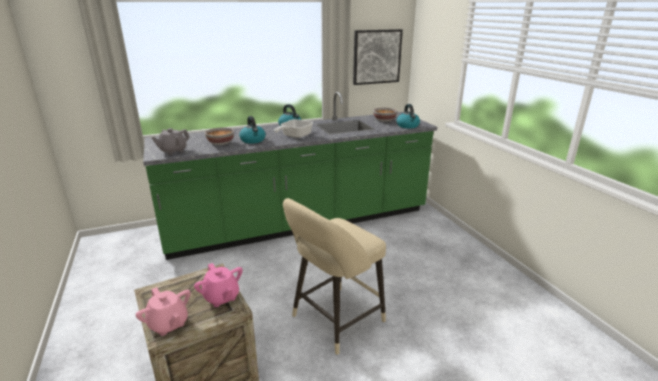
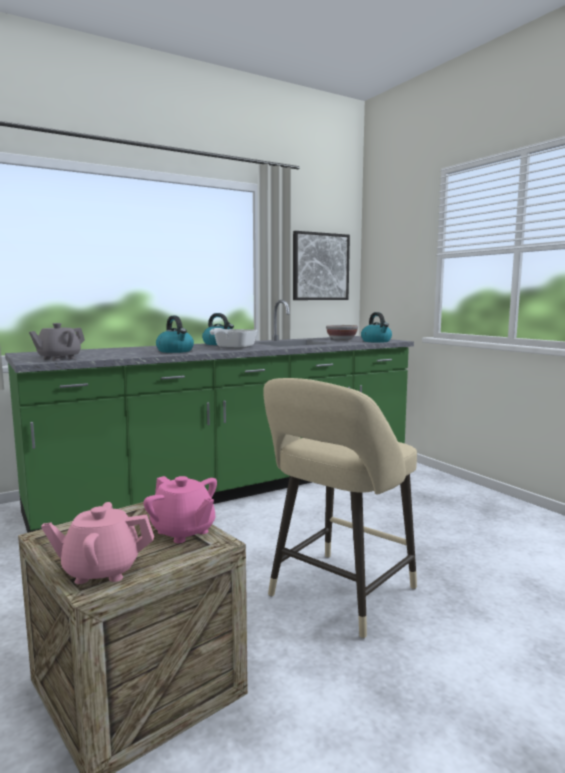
camera: 10 degrees left, 15 degrees down
(168, 324) = (101, 570): pink teapot -> pink teapot turned 135 degrees clockwise
(220, 143) = (128, 353): bowl -> none

